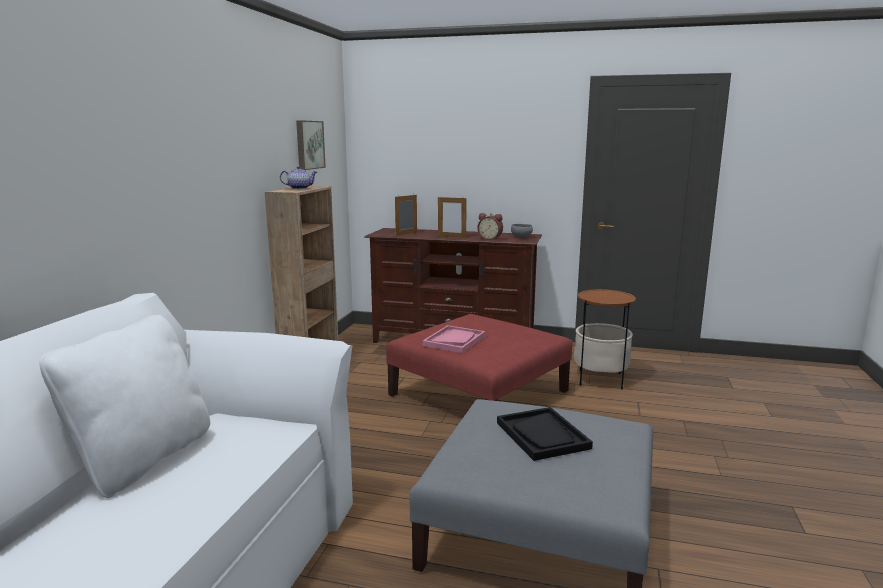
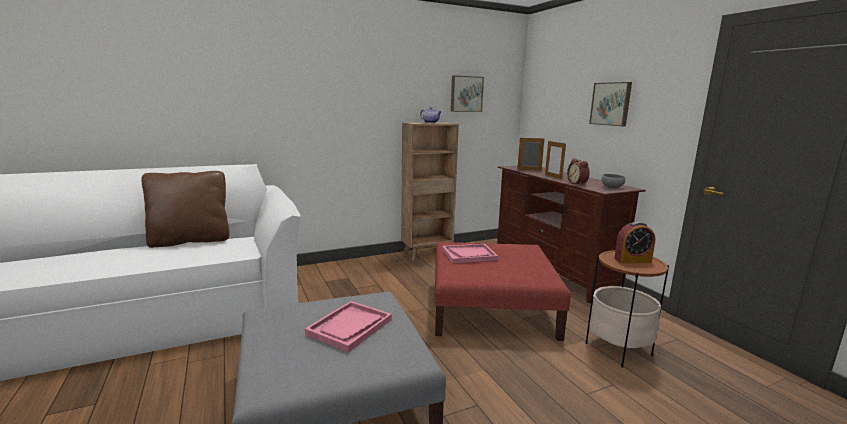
camera: 50 degrees right, 0 degrees up
(143, 459) = (190, 240): white pillow -> brown pillow
(486, 152) = (611, 104): none -> picture
(542, 435) = (350, 327): black tray -> pink tray
(604, 295) = (632, 260): none -> alarm clock

